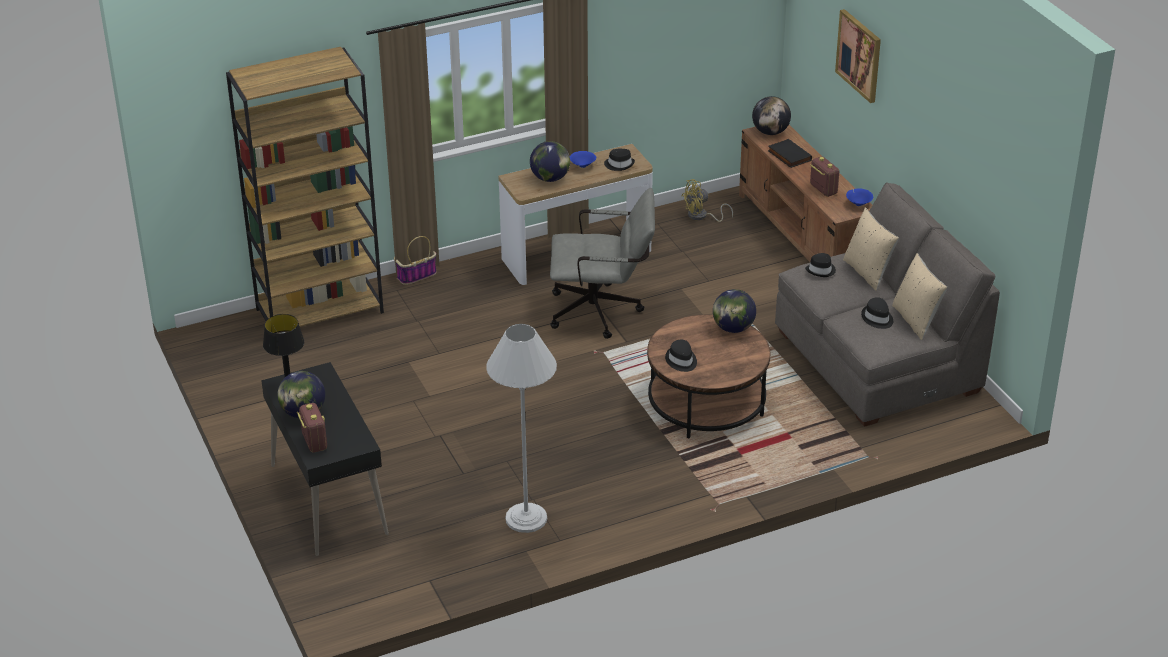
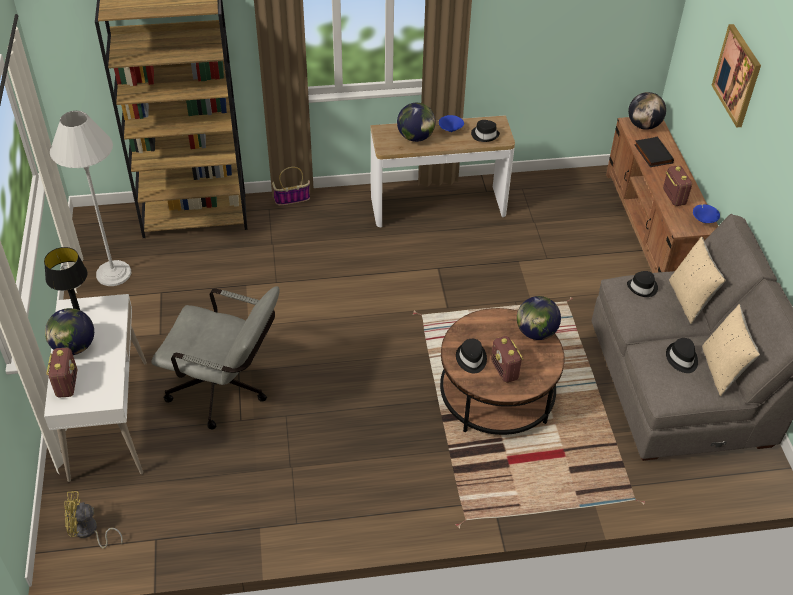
camera: 15 degrees right, 10 degrees up
(328, 500) = (108, 419): black desk -> white desk
(526, 518) = (275, 488): white floor lamp -> white floor lamp (113, 273)
(602, 312) = (438, 270): grey office chair -> grey office chair (226, 391)
(701, 216) = (564, 189): yellow fan -> yellow fan (89, 532)
(716, 363) = (504, 370): none -> radio

